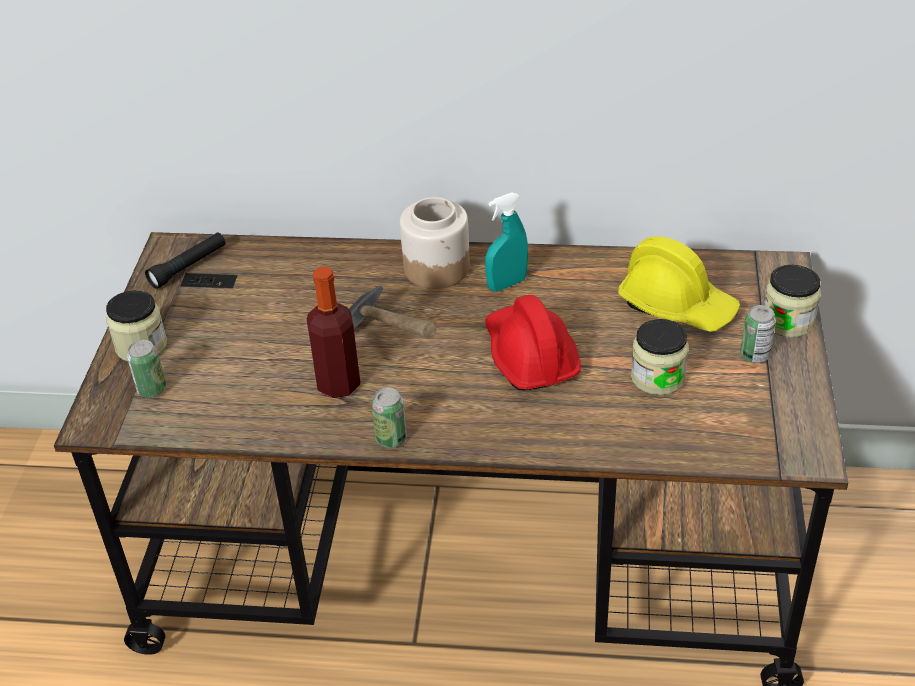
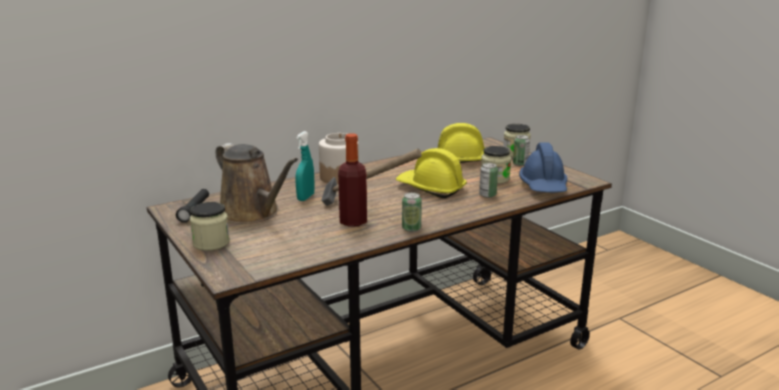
camera: 40 degrees left, 20 degrees down
(152, 389) = (245, 254): can -> can (487, 195)
(243, 306) = (253, 213): none -> brown watering can
(507, 284) = (382, 173): turquoise spray bottle -> turquoise spray bottle (305, 197)
(529, 356) = (430, 188): red hard hat -> yellow hard hat
(712, 434) = (543, 186): none -> blue hard hat

